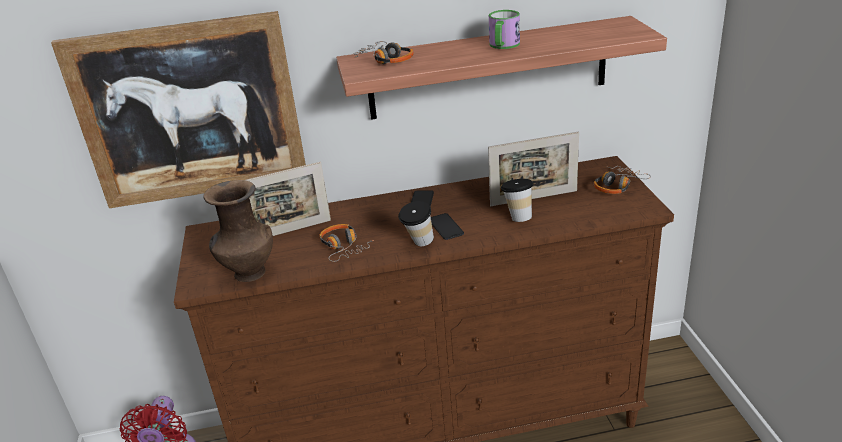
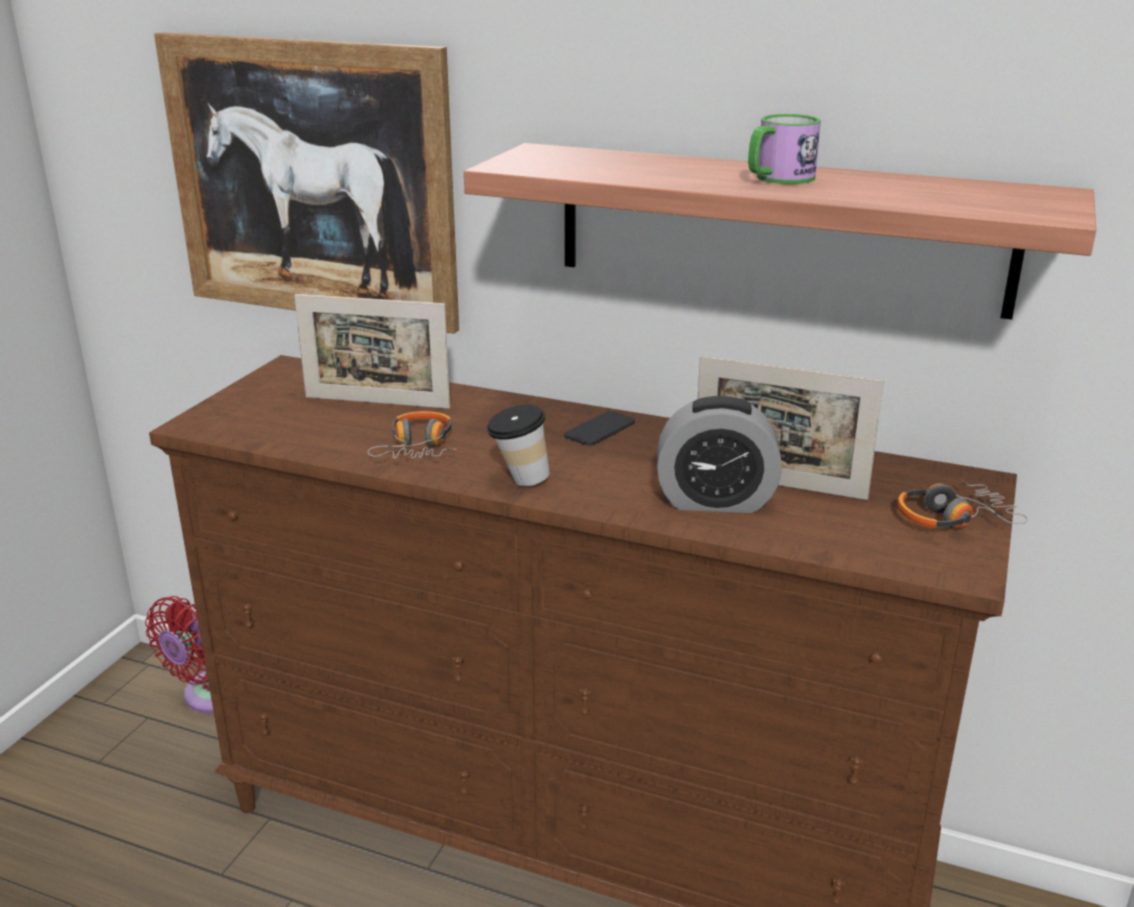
camera: 30 degrees right, 5 degrees down
(248, 273) = (266, 433): brown vase -> none
(385, 60) = (573, 159): headphones -> none
(445, 227) = (588, 474): phone -> none
(517, 217) = (715, 501): cup -> alarm clock

